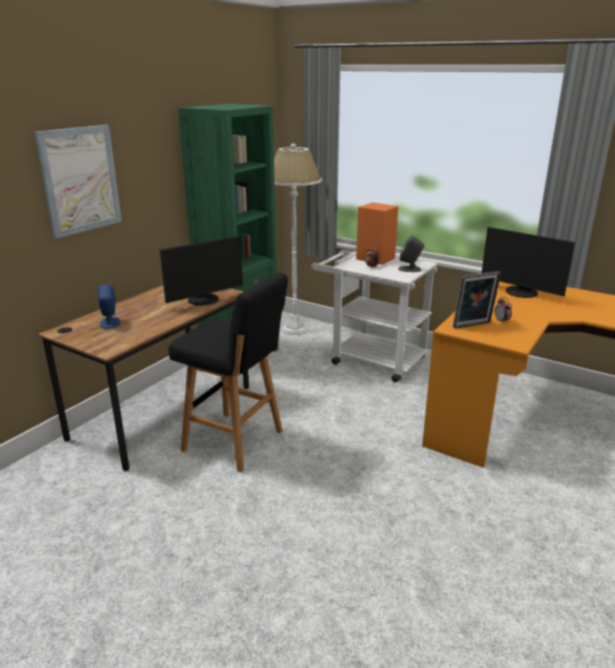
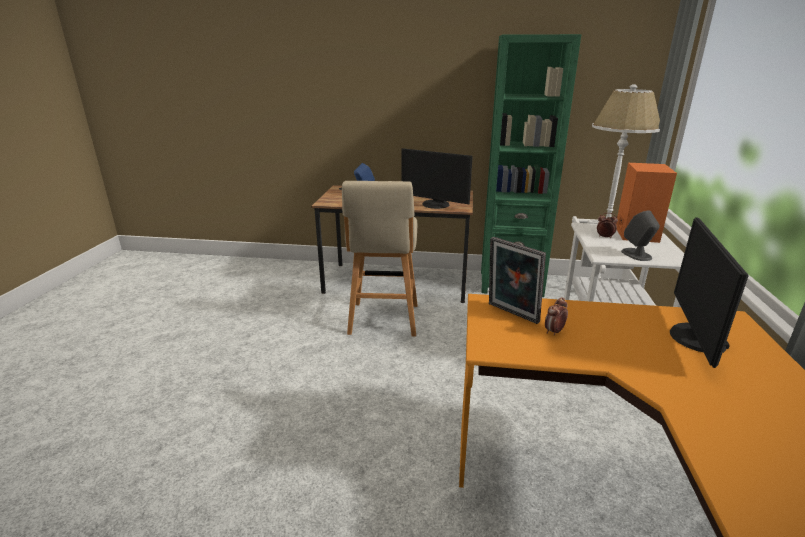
camera: 65 degrees right, 0 degrees up
(80, 180) = (387, 86): picture -> none
(236, 442) = (383, 320): black stool -> beige stool

